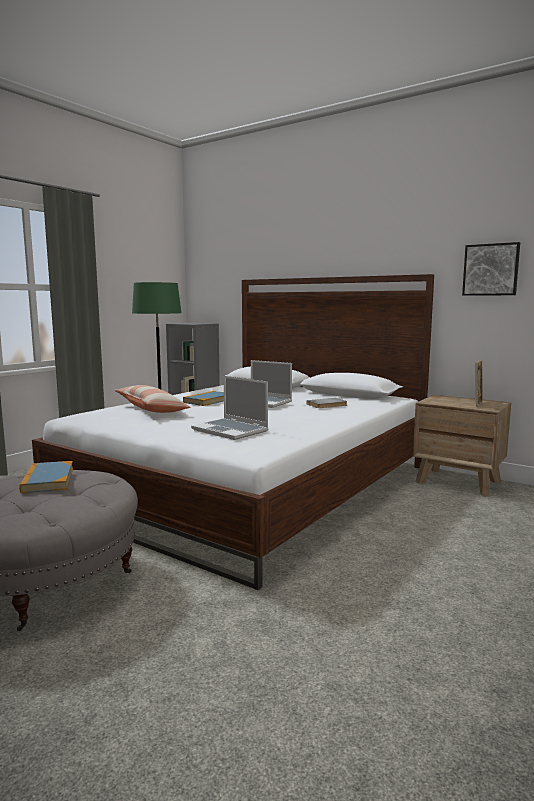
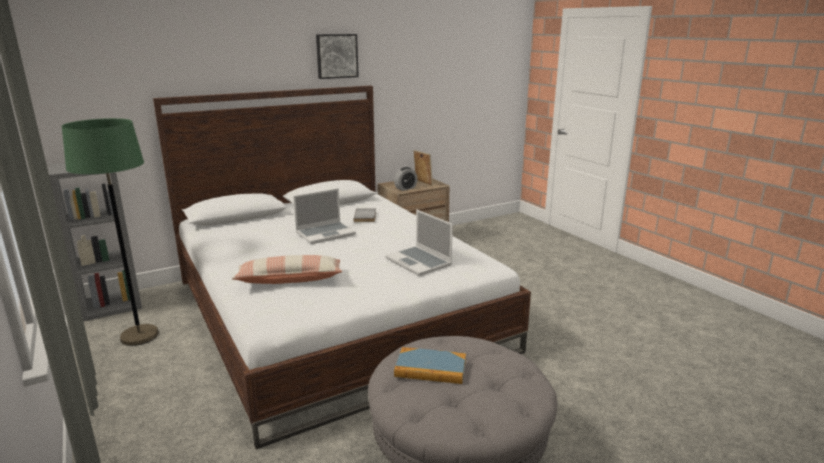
camera: 65 degrees left, 10 degrees up
(208, 401) = (285, 251): book -> none
(231, 430) = (419, 262): laptop -> laptop turned 75 degrees clockwise
(441, 402) = (405, 188): none -> alarm clock
(491, 270) = (407, 80): picture -> picture (336, 56)

